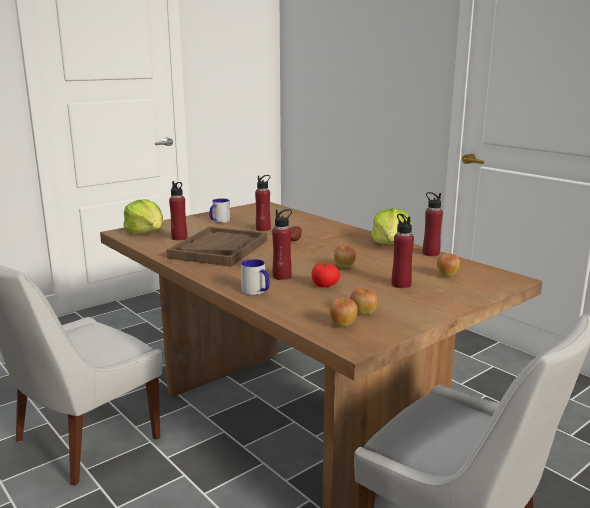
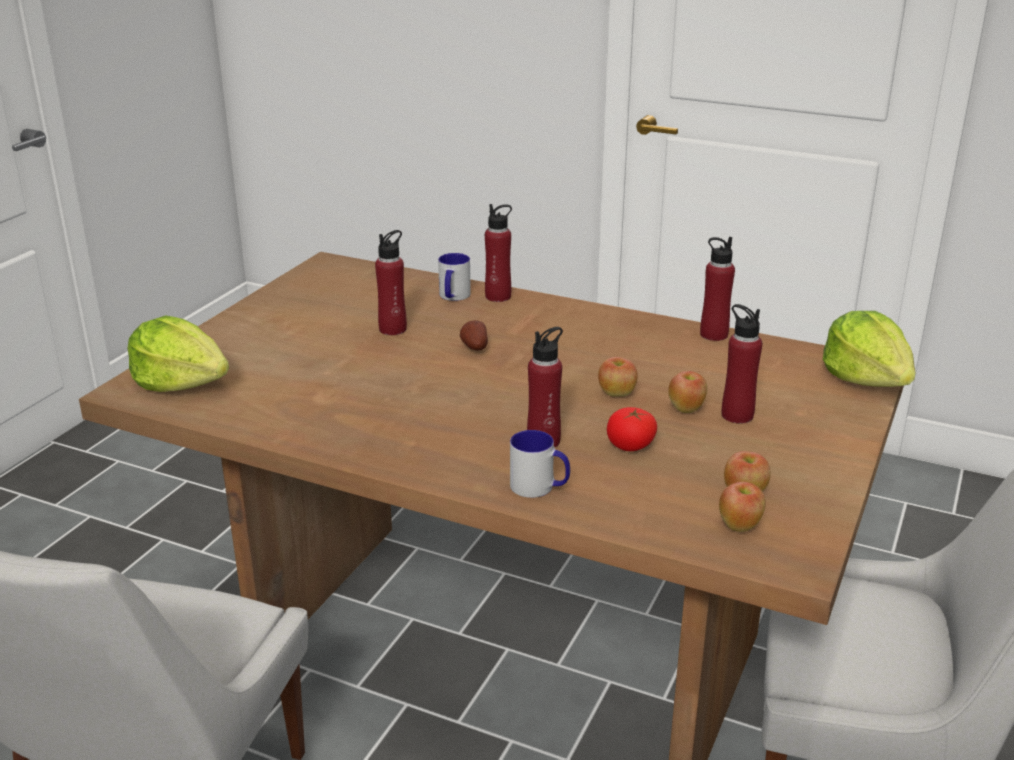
camera: 25 degrees left, 10 degrees up
(179, 238) = (262, 383): red bottle -> red bottle (498, 296)
(219, 221) = (290, 323): mug -> mug (453, 297)
(219, 249) = (367, 396): brown tray -> none
(391, 244) = (636, 325): lettuce -> lettuce (866, 379)
(447, 275) = (781, 379): apple -> apple (686, 409)

